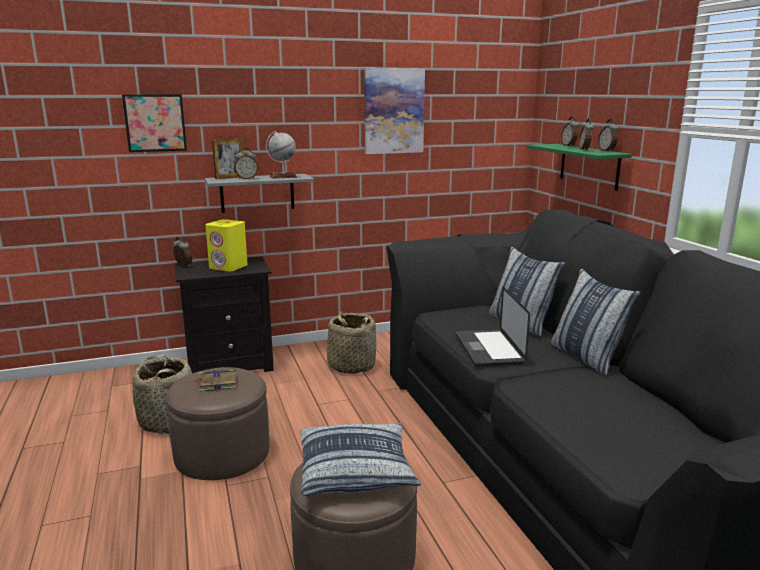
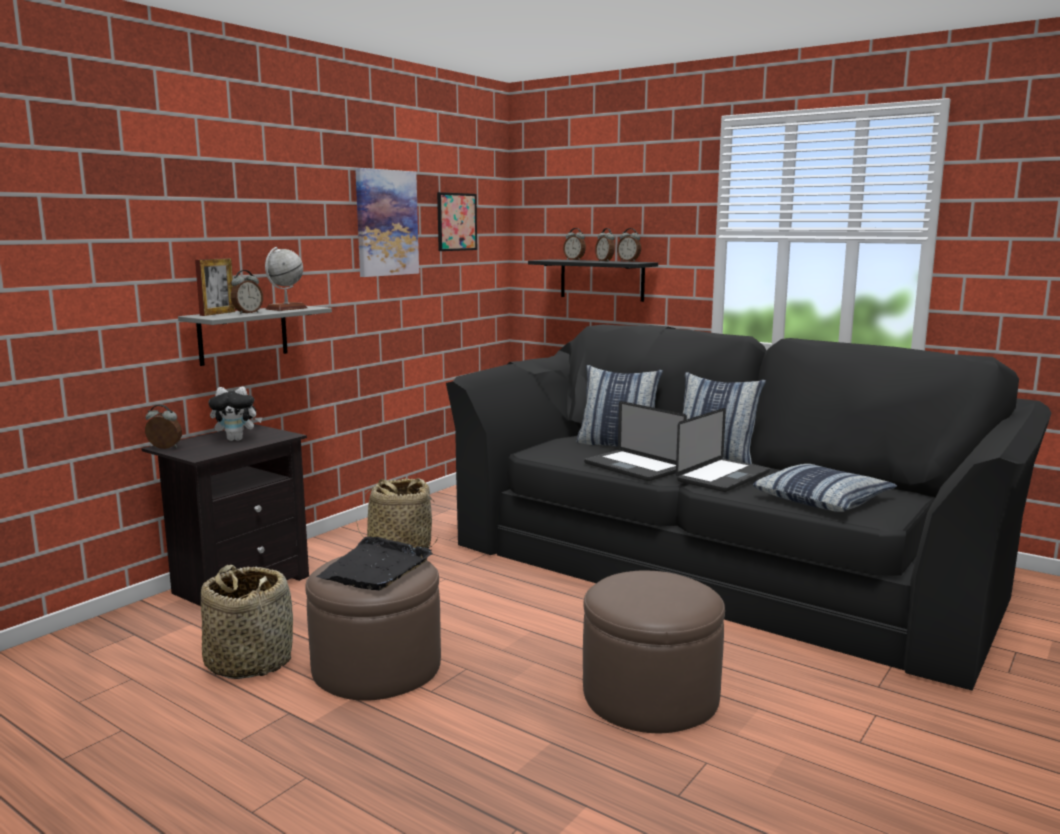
camera: 35 degrees left, 5 degrees down
(155, 123) = (110, 236): picture -> picture (456, 222)
(217, 383) = (376, 568): book -> black tray
(229, 267) = (237, 439): yellow speaker -> plush toy
(356, 470) = (653, 589): pillow -> pillow (823, 500)
(552, 380) = (723, 477): none -> laptop
(589, 166) = (602, 280): green shelf -> black shelf

